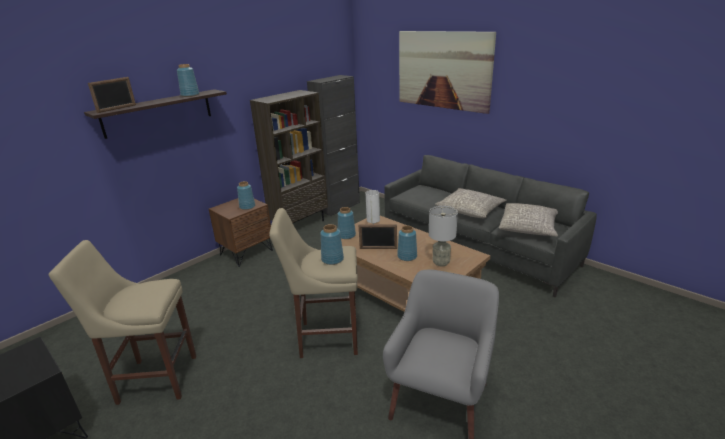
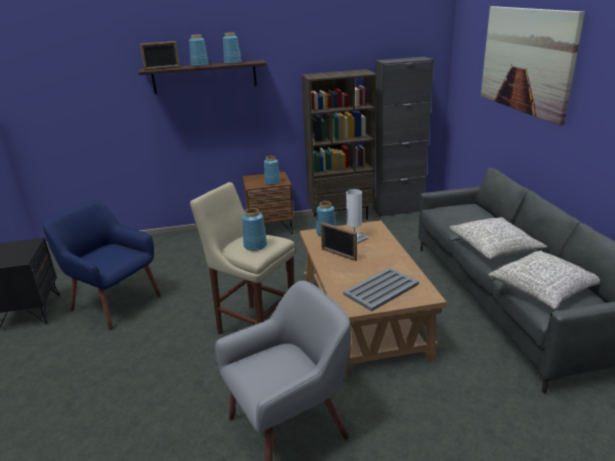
camera: 35 degrees right, 0 degrees up
(154, 379) = (114, 303): beige stool -> blue armchair
(407, 256) = (356, 271): blue vase -> blue vase (200, 65)
(440, 263) = (380, 289): grey table lamp -> grey tray

